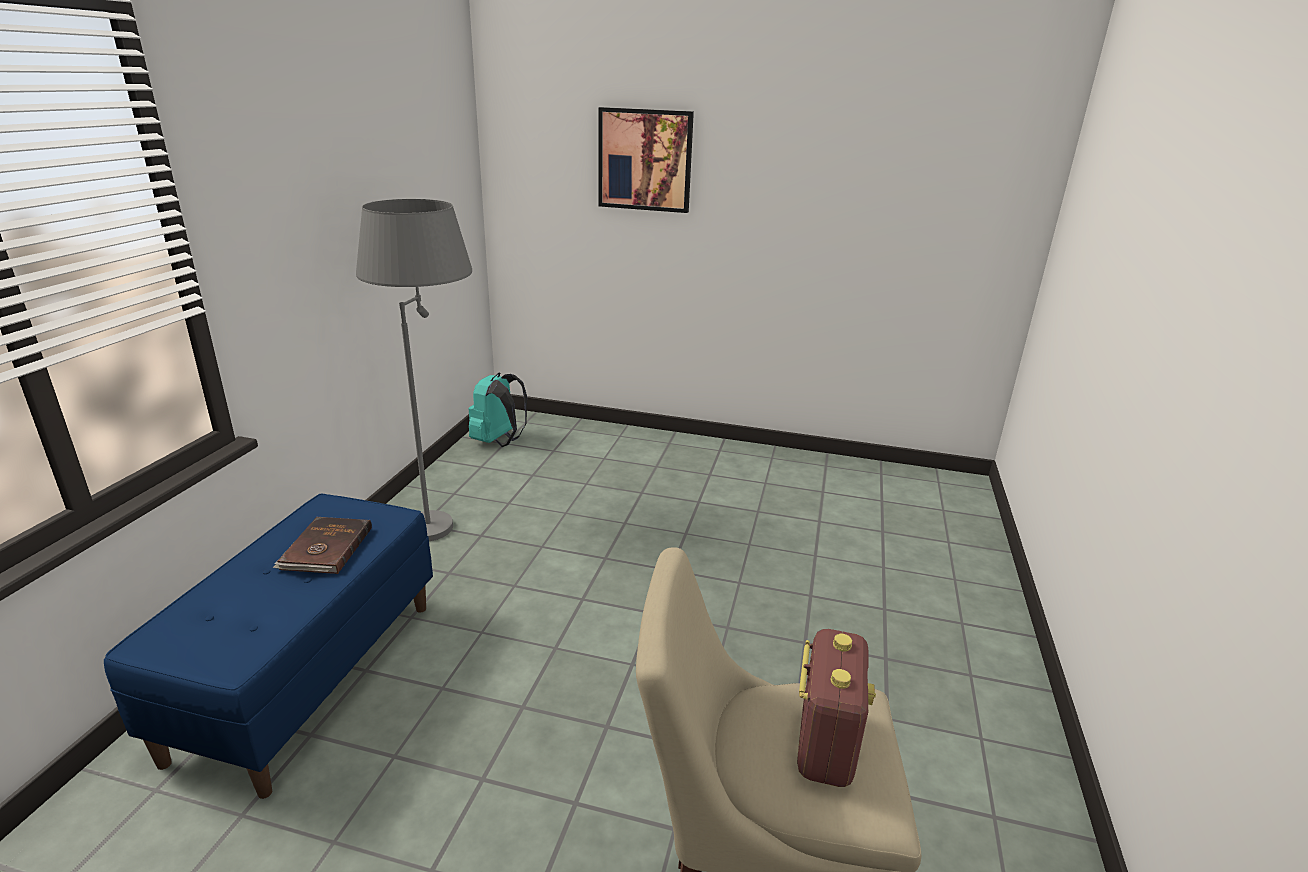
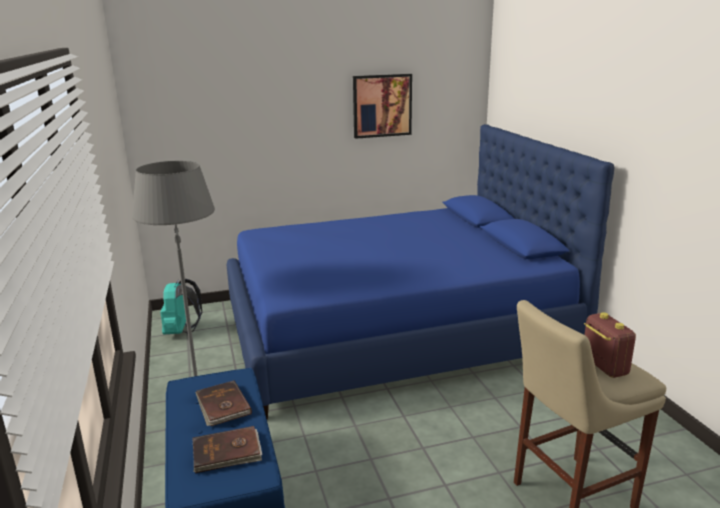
camera: 30 degrees left, 5 degrees down
(247, 613) = (227, 452): none -> brown book
(645, 160) = (251, 114): picture -> picture (382, 105)
(753, 533) = (395, 331): none -> blue bed

